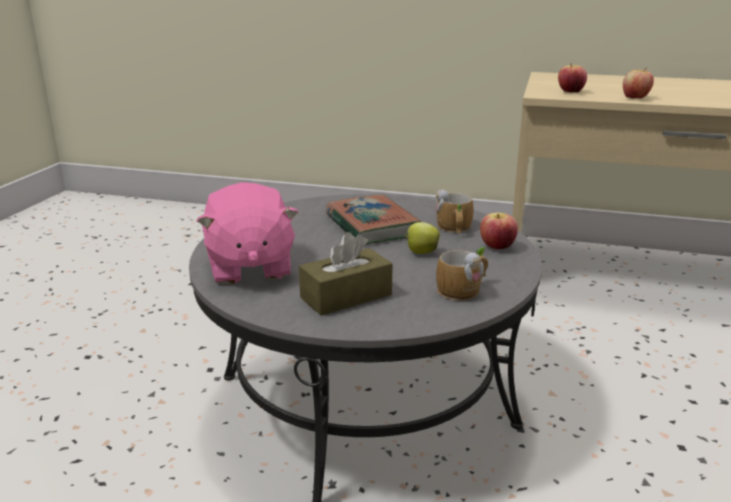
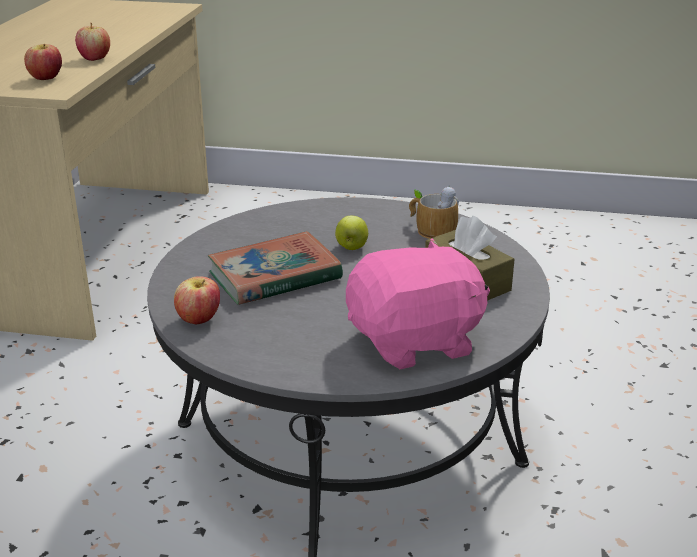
camera: 95 degrees left, 5 degrees up
(454, 229) = (282, 231): mug -> none
(497, 247) = (331, 212): apple -> apple (199, 320)

